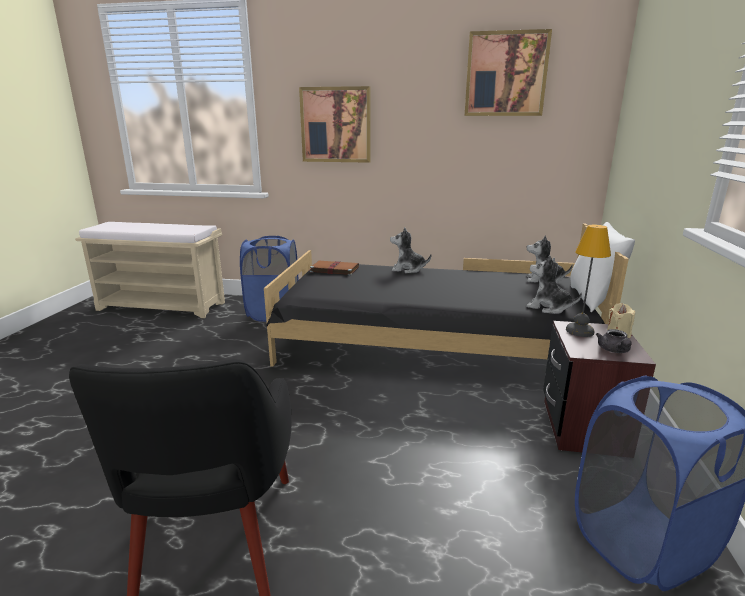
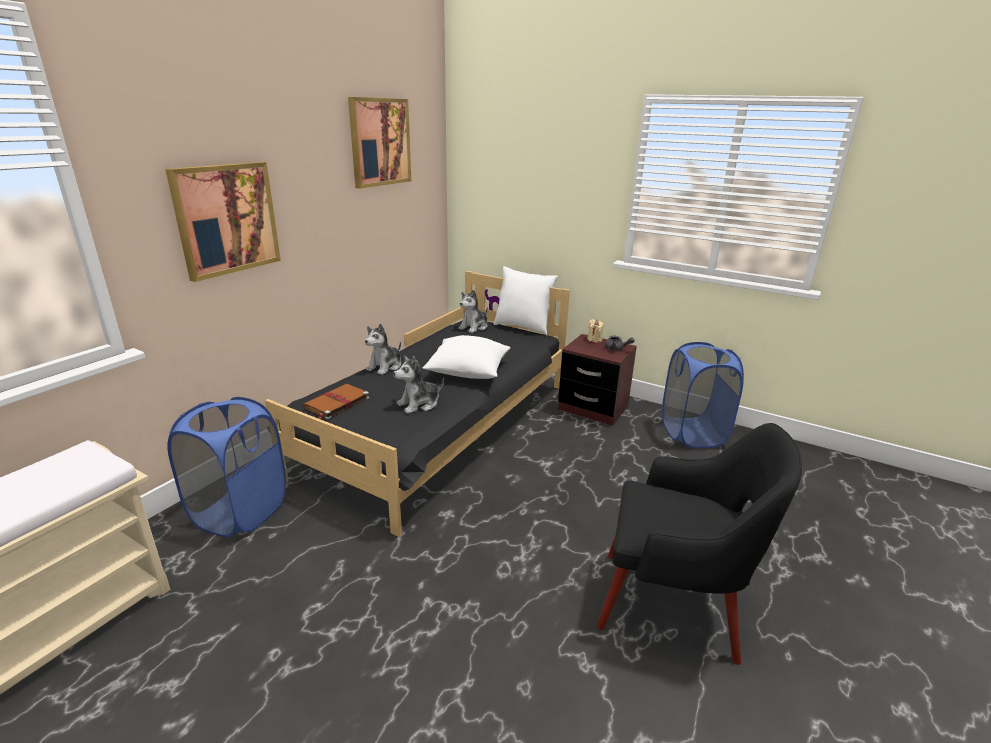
camera: 70 degrees left, 5 degrees up
(437, 294) = (468, 371): none -> white pillow
(548, 308) = (529, 344): plush toy -> plush toy (419, 404)
(579, 331) = (584, 347): table lamp -> none

